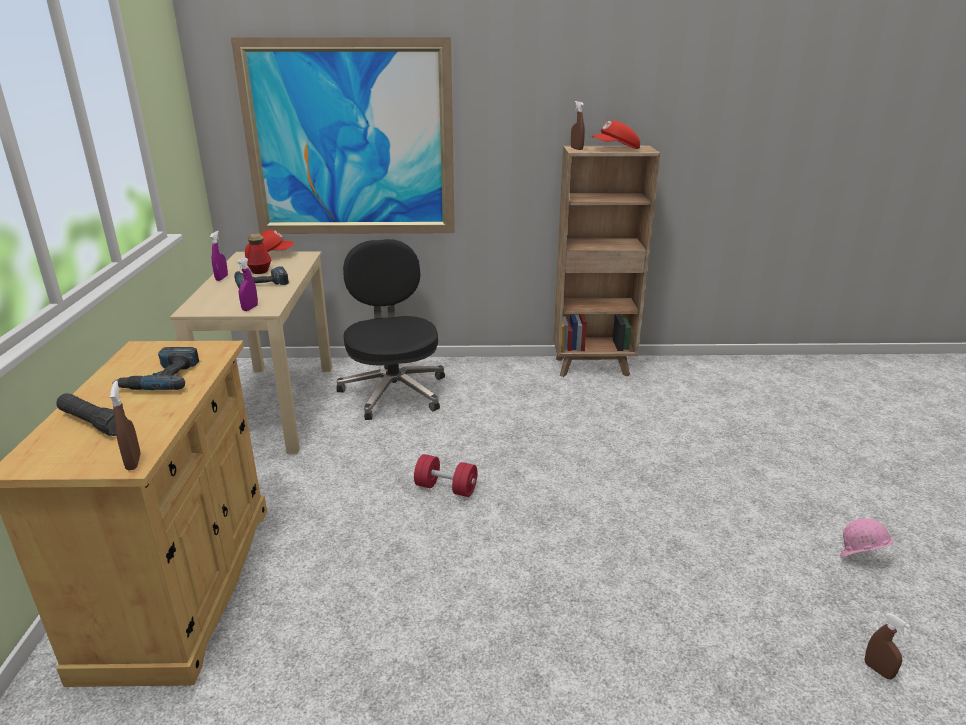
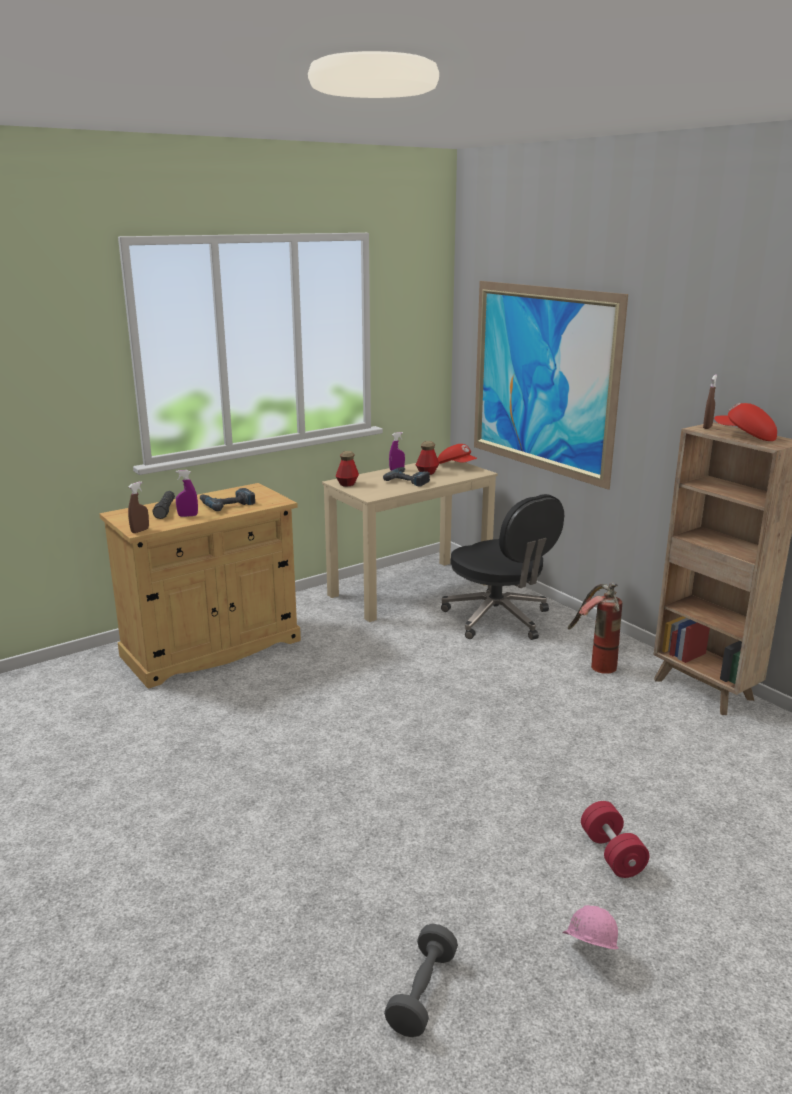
camera: 55 degrees right, 5 degrees down
(208, 308) = (347, 484): none -> bottle
(250, 308) = (365, 492): purple spray bottle -> purple spray bottle (188, 516)
(394, 391) = (498, 619): black office chair -> black office chair turned 105 degrees clockwise
(446, 488) = (405, 691): red dumbbell -> red dumbbell (612, 854)
(513, 386) = (594, 664): none -> fire extinguisher
(878, 670) = (422, 993): brown spray bottle -> grey dumbbell

